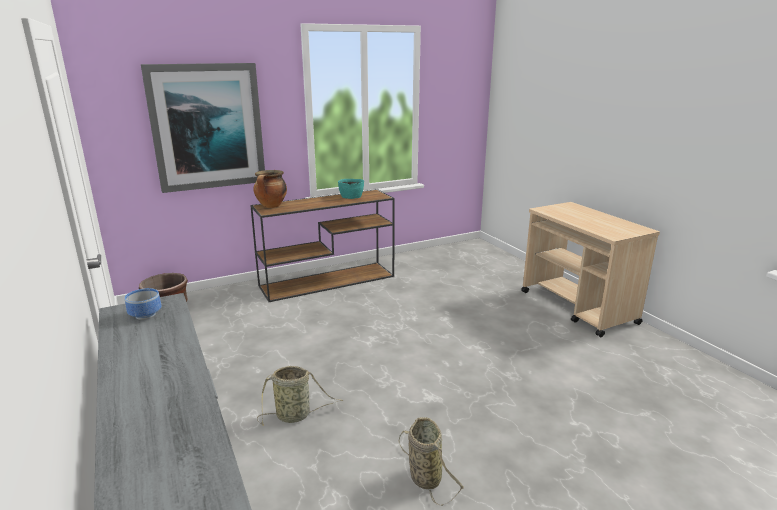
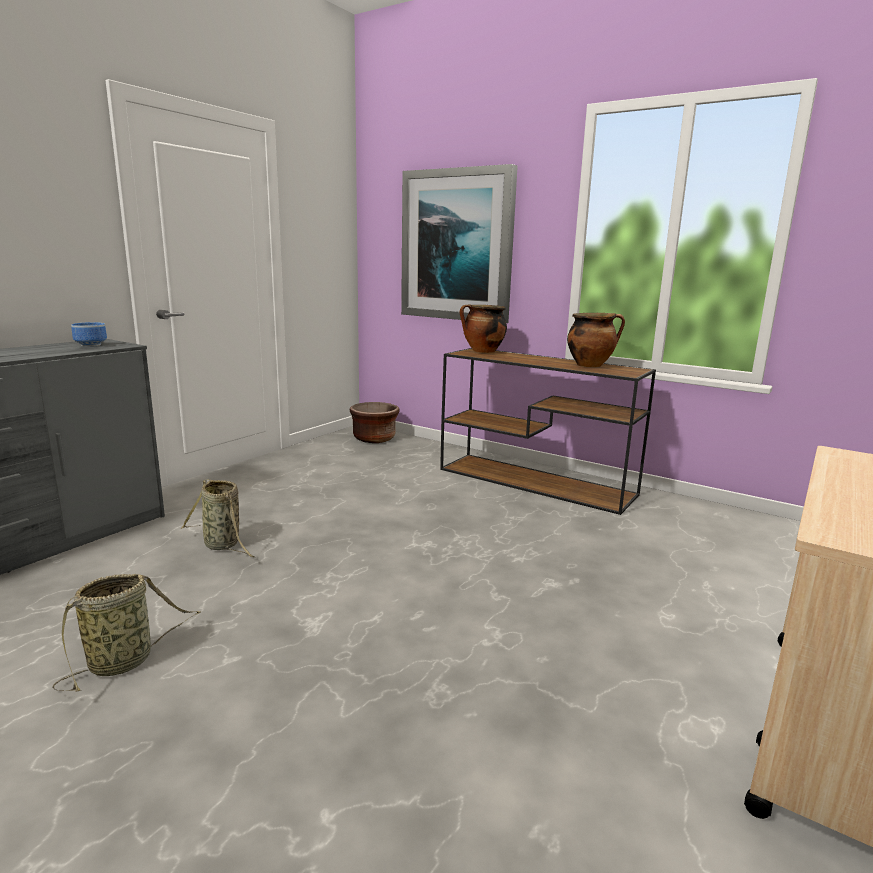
camera: 60 degrees right, 5 degrees down
(351, 196) = (591, 365): turquoise bowl -> cooking pot

